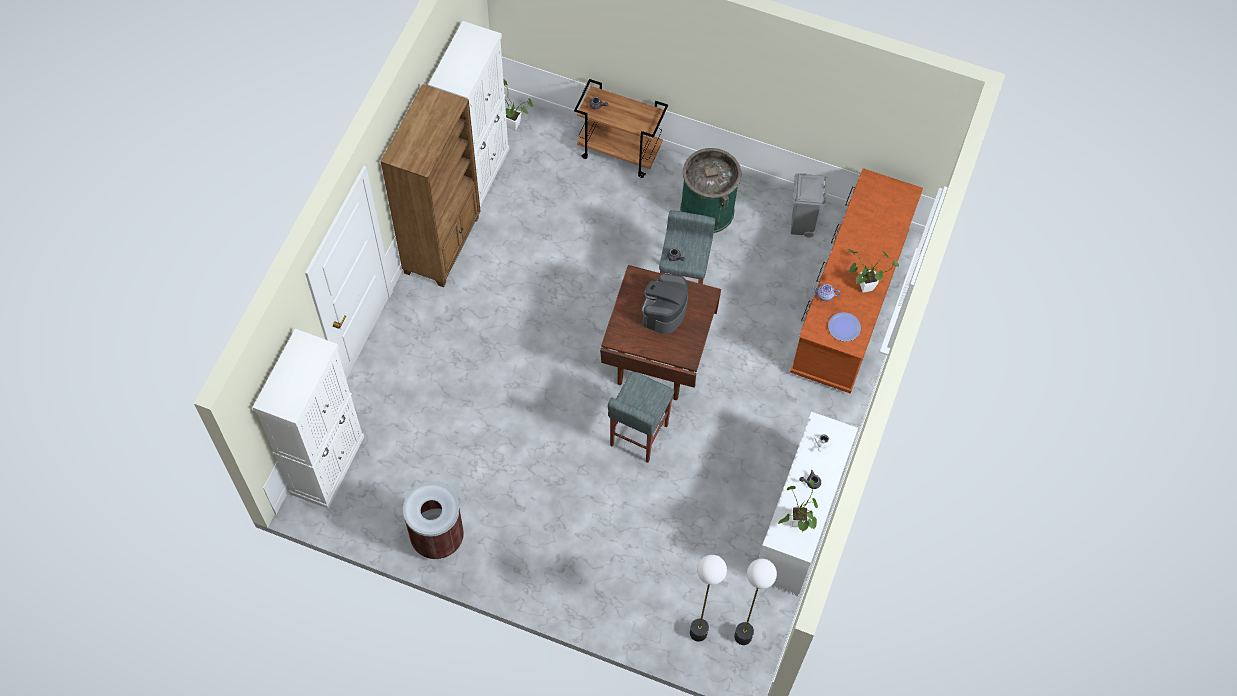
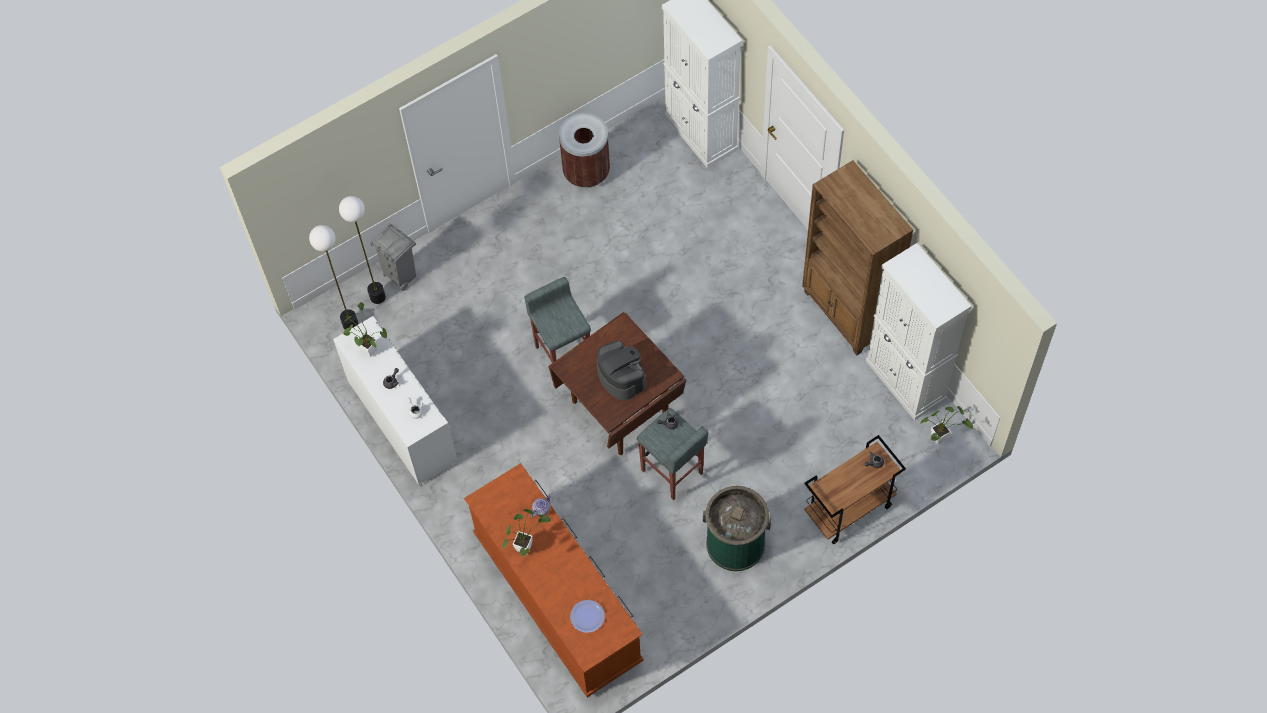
camera: 130 degrees right, 0 degrees up
(801, 226) = (662, 613): grey trash can -> grey trash can (400, 276)
(844, 327) = (501, 504): plate -> plate (587, 616)

